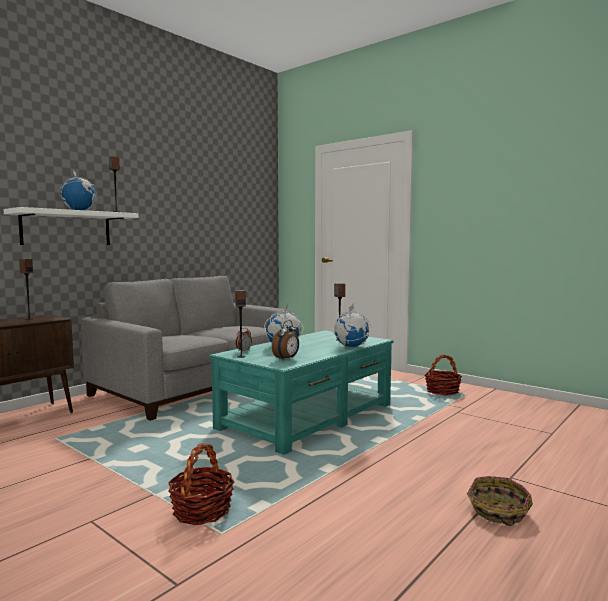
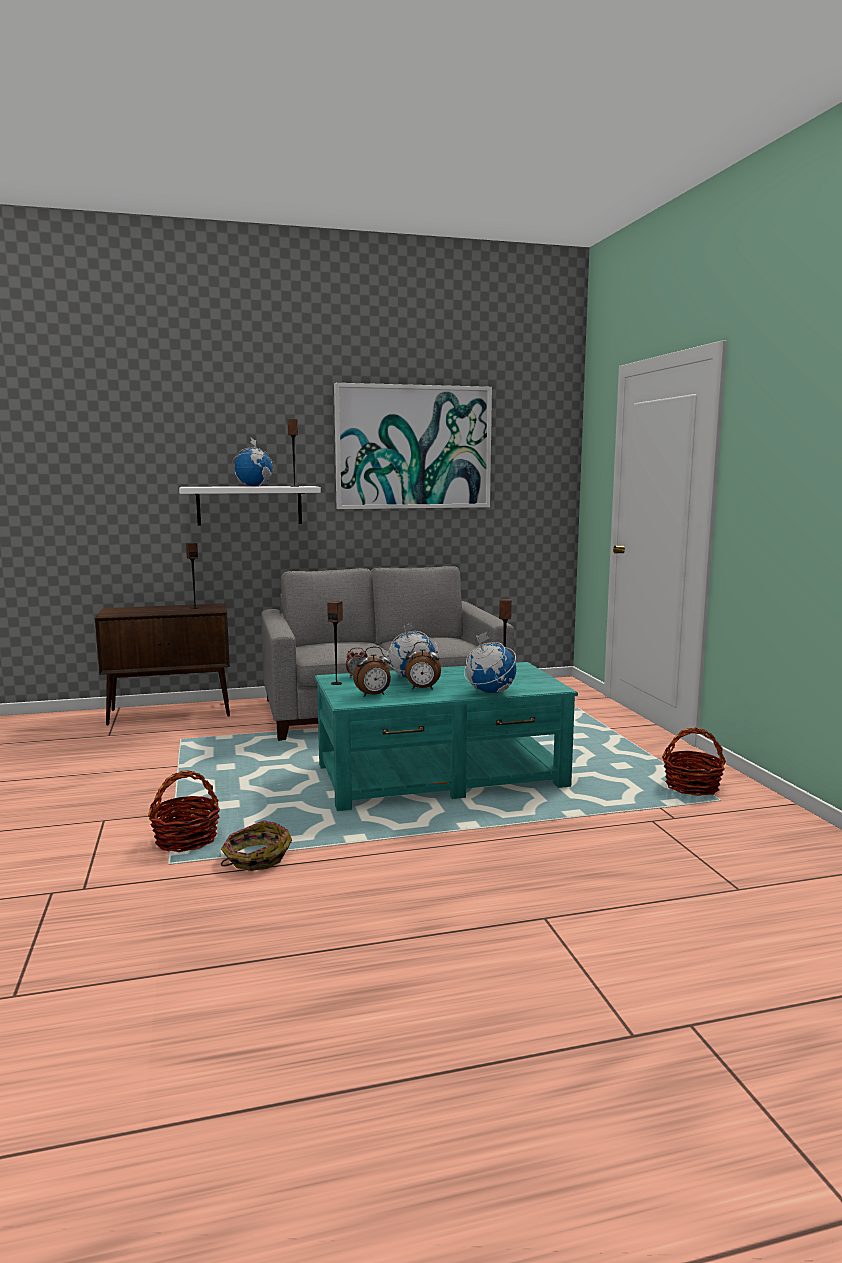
camera: 35 degrees right, 5 degrees up
(186, 190) = (413, 447): none -> picture
(307, 351) = (422, 689): none -> alarm clock
(498, 512) = (446, 944): basket -> basket (255, 858)

